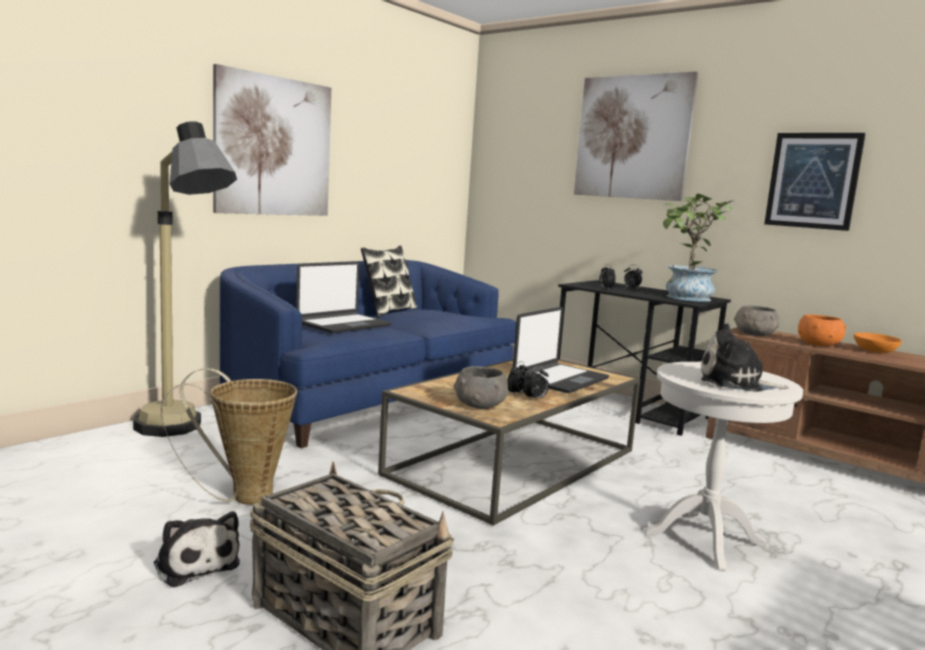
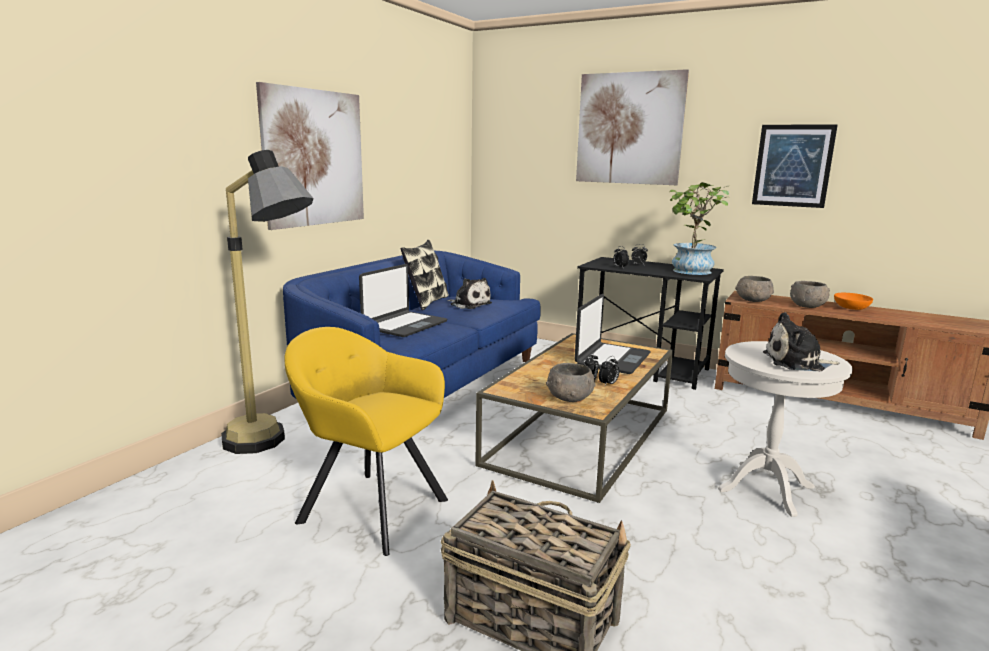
camera: 10 degrees left, 5 degrees up
(195, 563) = (368, 586): plush toy -> plush toy (469, 304)
(242, 496) = (369, 507): basket -> yellow armchair
(819, 345) = (807, 306): orange bowl -> grey bowl

